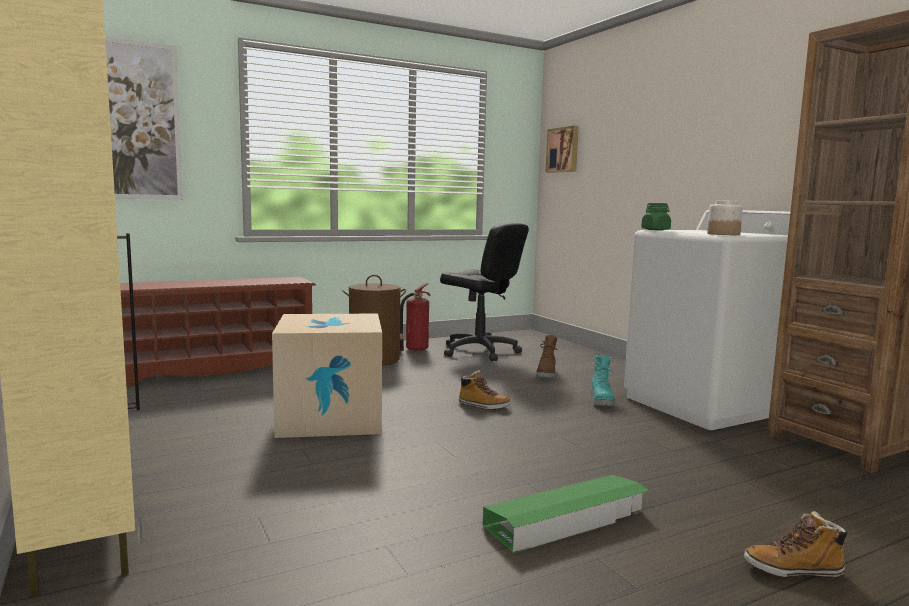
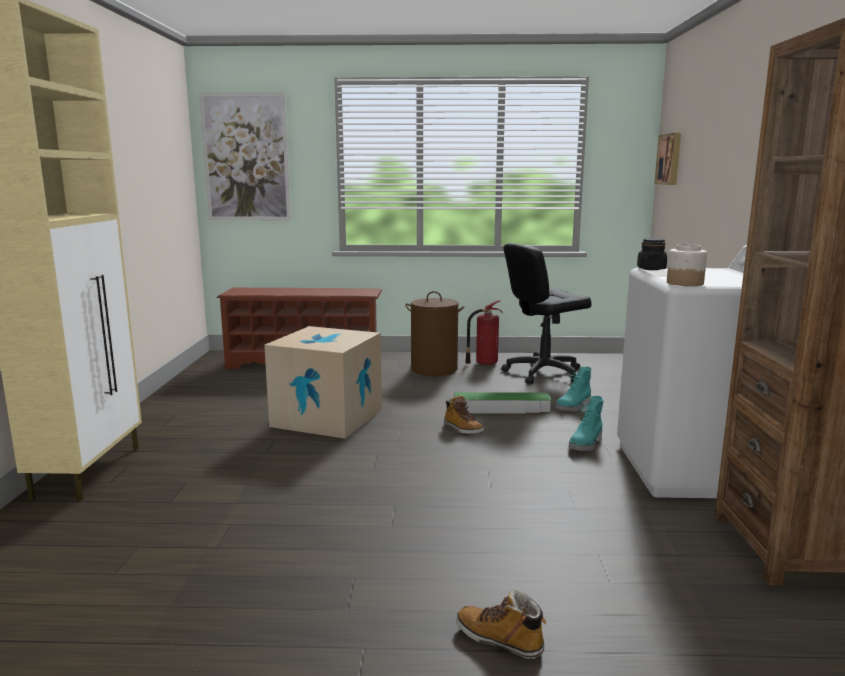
camera: 30 degrees right, 5 degrees up
(479, 351) = (543, 373): black office chair -> black office chair turned 90 degrees clockwise
(547, 374) = (574, 407): brown boot -> turquoise boot
(568, 520) = (378, 542): green storage box -> green storage box (501, 408)
(655, 230) = (651, 269): green jar -> black jar

